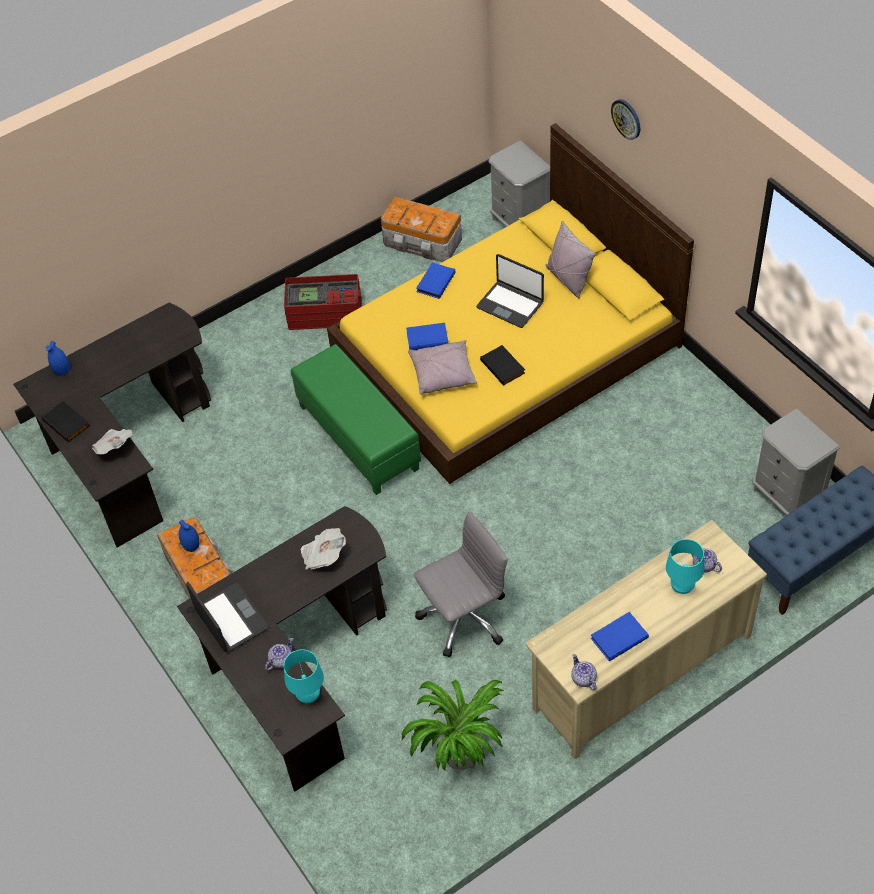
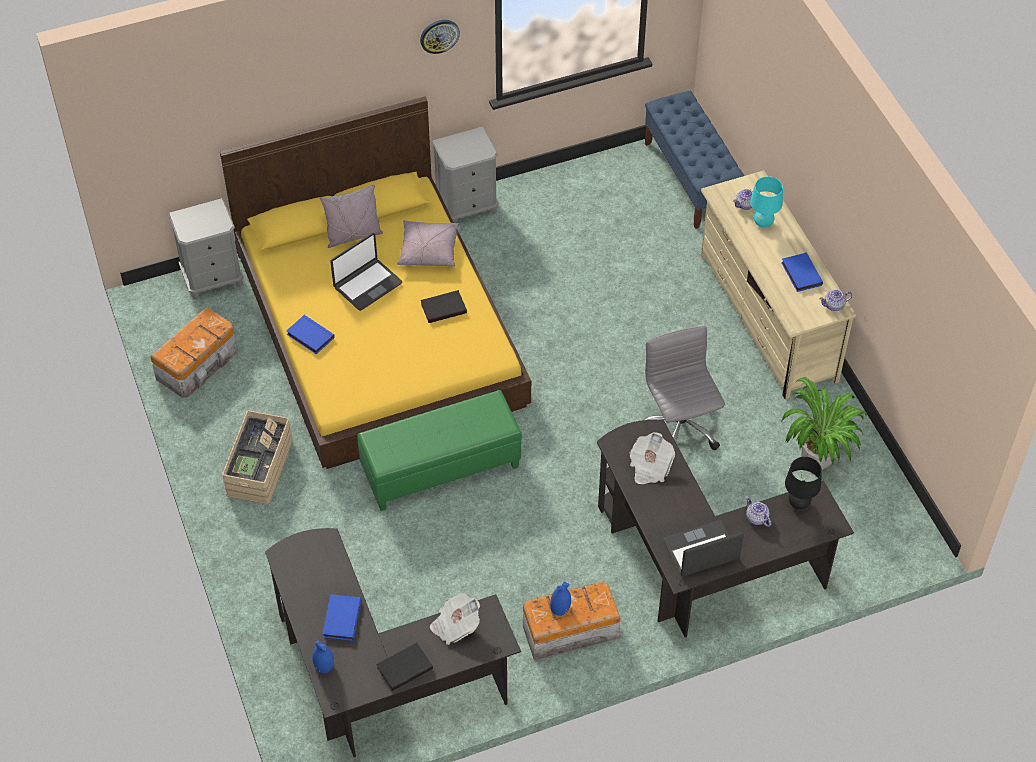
camera: 80 degrees left, 0 degrees up
(308, 696) = (798, 503): turquoise table lamp -> black table lamp
(325, 312) = (259, 467): red storage box -> beige storage box
(427, 338) = (383, 357): blue book -> blue book (340, 618)
(443, 374) = (433, 355): purple pillow -> purple pillow (428, 250)
(626, 118) = (316, 66): wall clock -> wall clock (439, 35)
(787, 496) = (622, 179): grey nightstand -> grey nightstand (467, 207)

